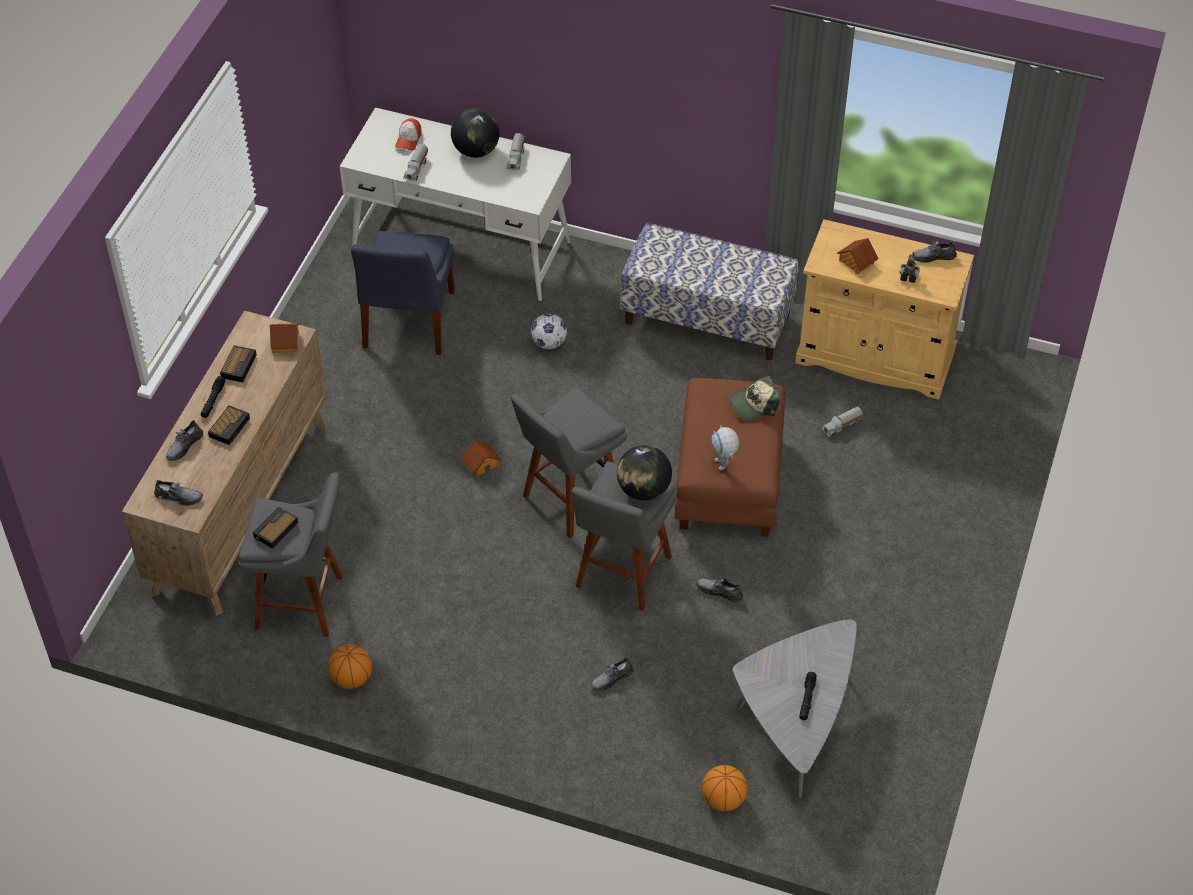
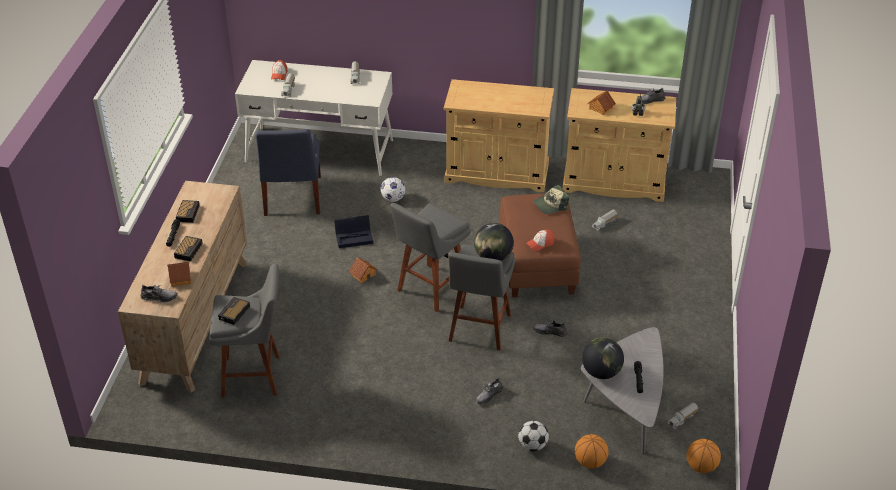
camera: 10 degrees left, 10 degrees down
(184, 446) = (157, 265): grey shoe -> none
(286, 342) = (219, 195): toy house -> toy house (181, 278)
(351, 678) = (300, 420): basketball -> basketball (701, 466)
(476, 151) = (327, 76): globe -> globe (601, 372)
(482, 399) = (355, 237): none -> black storage box
(652, 763) = (532, 446): none -> football
(708, 318) = (497, 173): bench -> beige cabinet
(723, 467) = (540, 243): toy robot -> cap
(866, 756) = (682, 420): none -> toy truck

